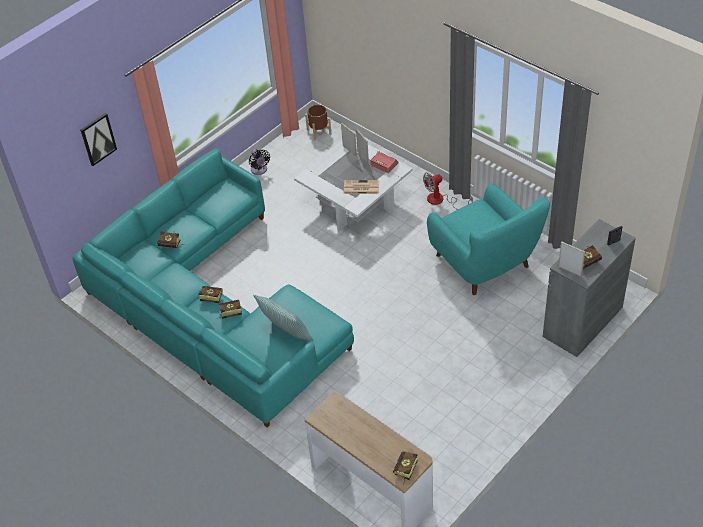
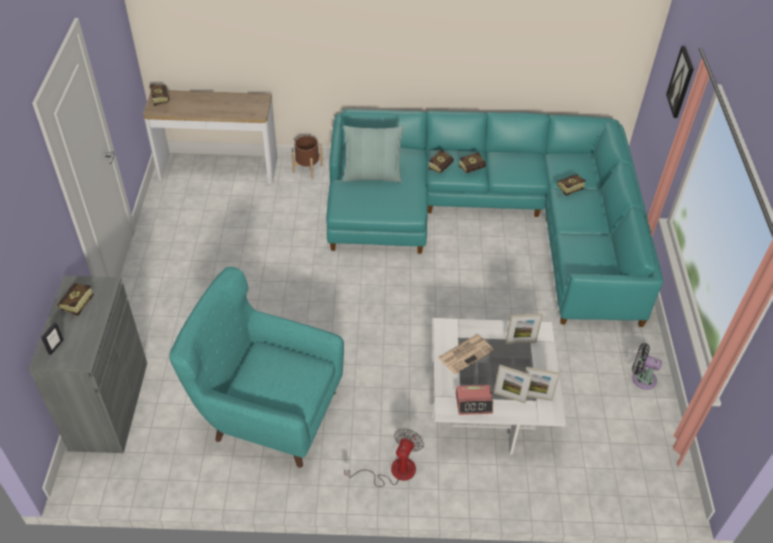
camera: 135 degrees right, 0 degrees up
(319, 132) = (651, 482): brown planter -> brown planter (307, 168)
(569, 271) = (94, 284): picture frame -> picture frame (520, 342)

